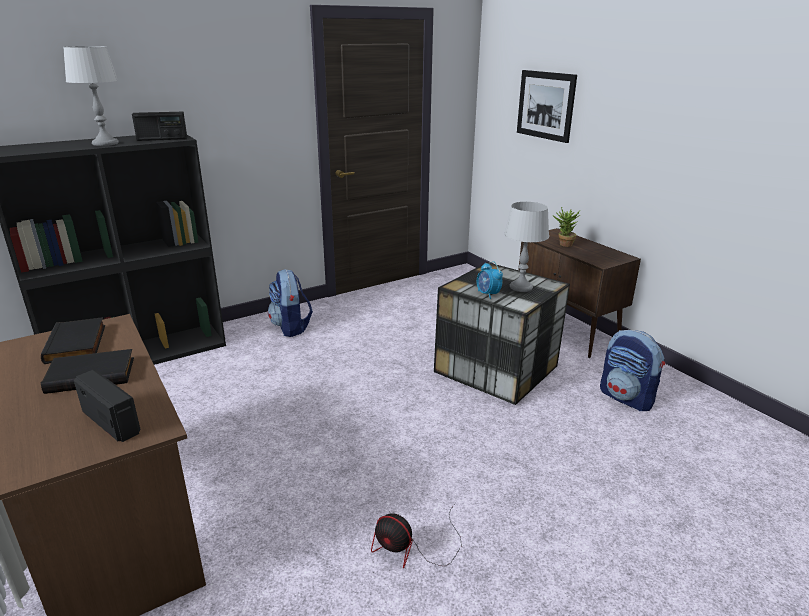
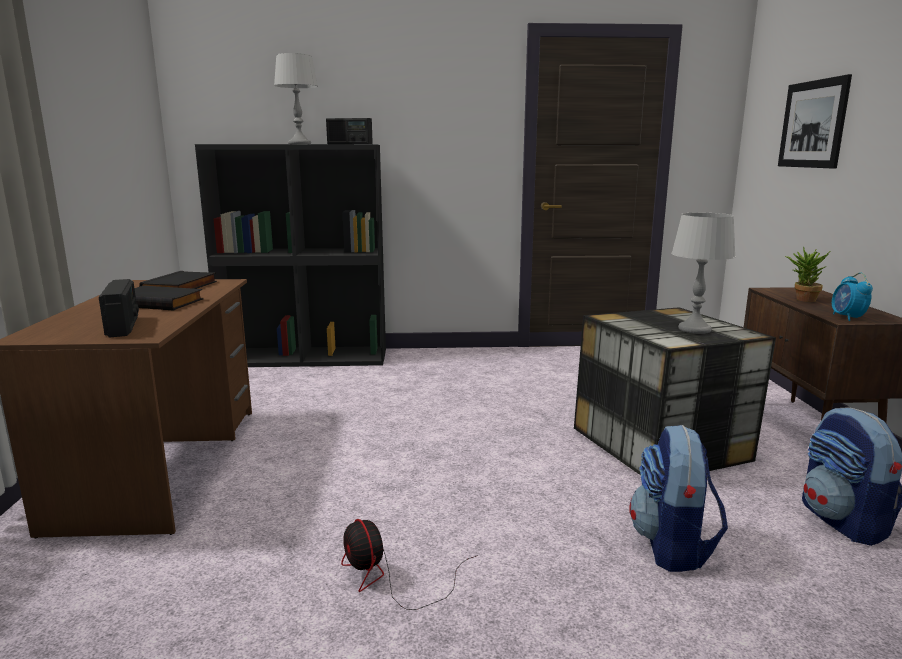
camera: 30 degrees right, 10 degrees down
(291, 327) = (457, 363): backpack -> backpack (672, 546)
(488, 294) = (639, 328): alarm clock -> alarm clock (847, 318)

